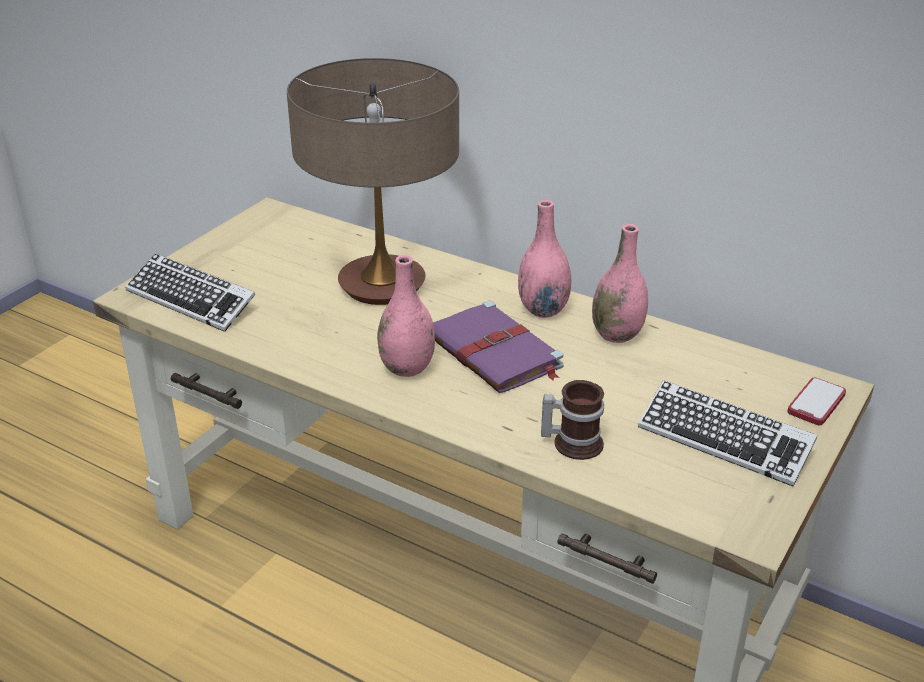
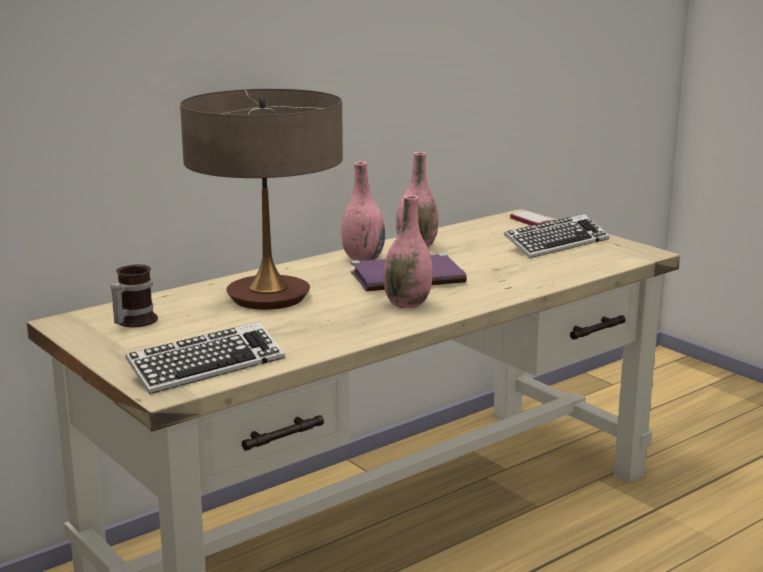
camera: 70 degrees left, 15 degrees down
(573, 442) = (536, 274): mug -> mug (132, 321)

